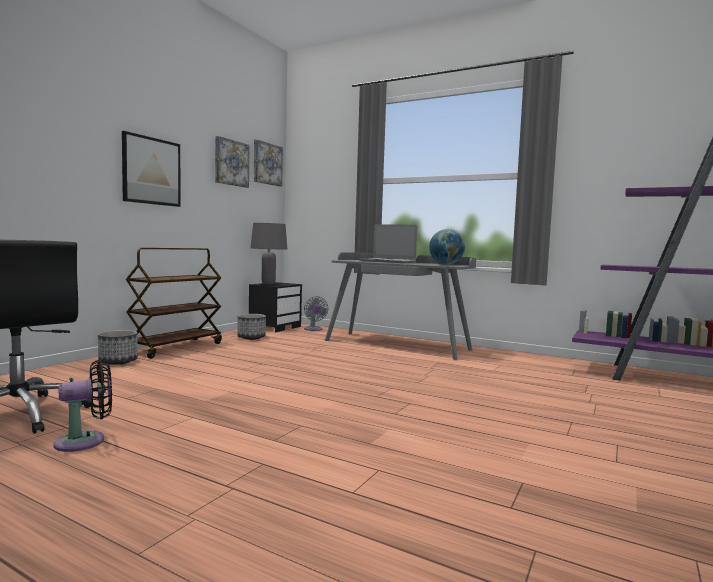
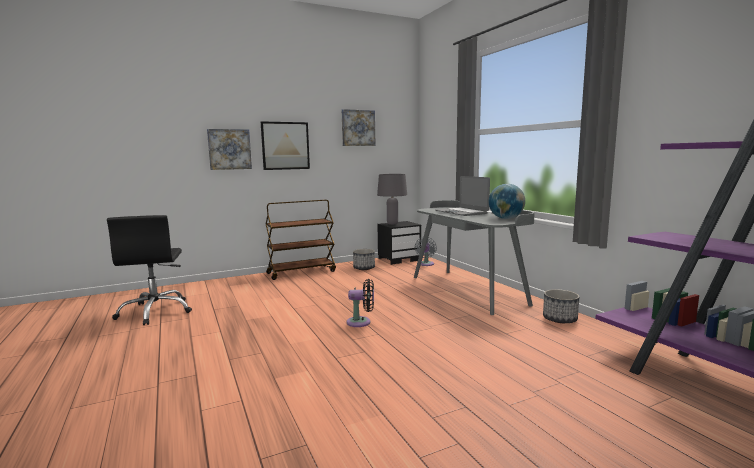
camera: 35 degrees right, 5 degrees up
(85, 441) = (153, 335): black fan -> black fan (361, 322)
(118, 361) = (253, 280): planter -> planter (560, 319)
(267, 164) = (396, 122): picture -> picture (229, 149)

